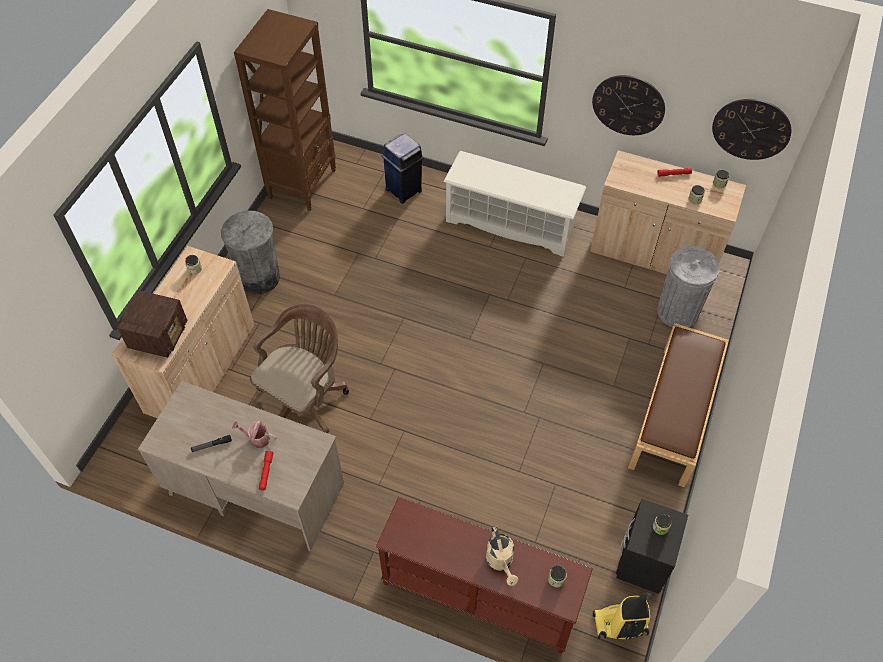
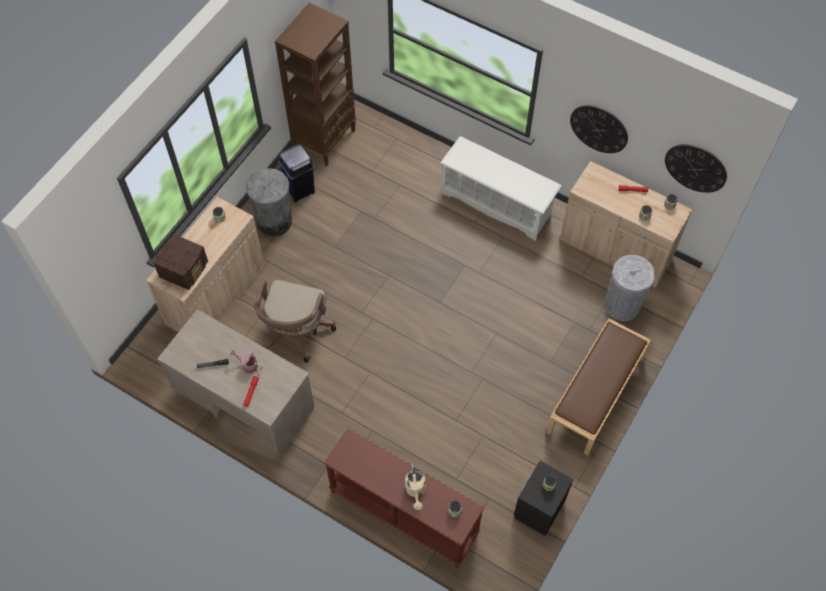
camera: 10 degrees right, 5 degrees up
(305, 399) = (295, 333): brown office chair -> brown office chair turned 150 degrees clockwise
(404, 190) = (411, 158): blue trash can -> blue trash can (300, 189)
(619, 625) = (508, 554): vacuum cleaner -> none

